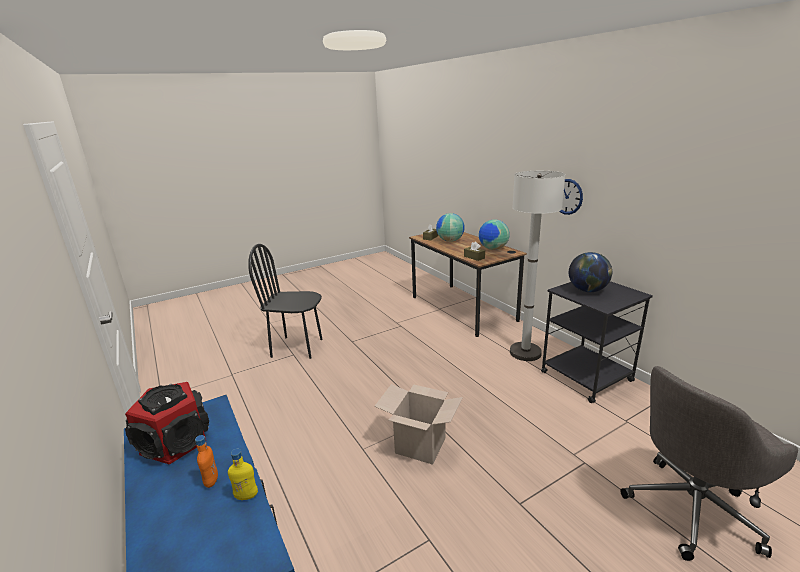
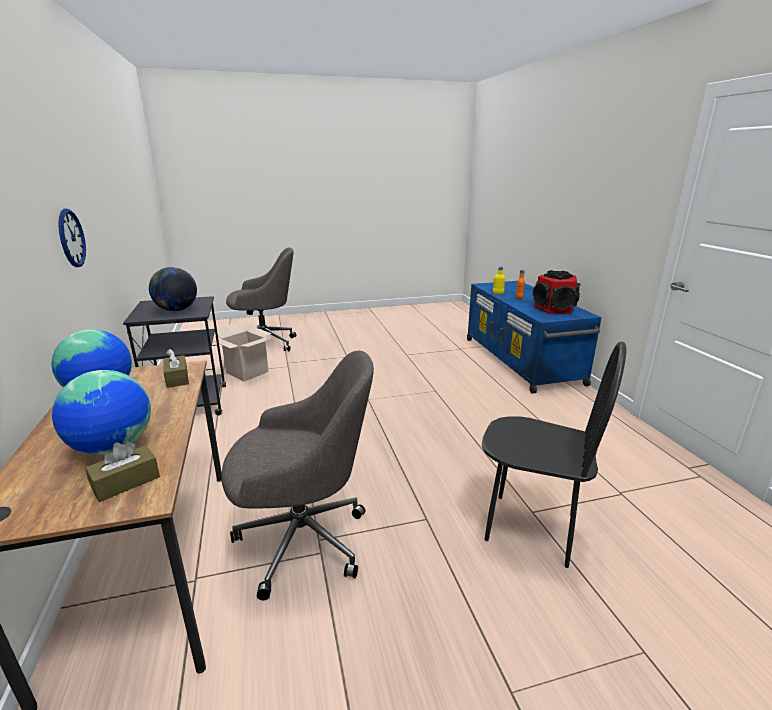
camera: 165 degrees left, 0 degrees up
(407, 324) = (304, 541): none -> grey office chair
(420, 445) = (388, 385): cardboard box -> cardboard box (247, 372)
(525, 352) = (200, 439): white floor lamp -> none

